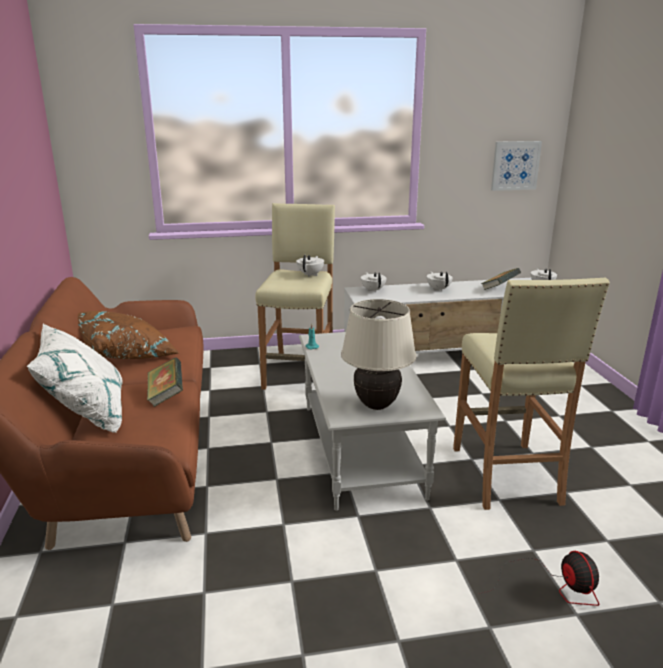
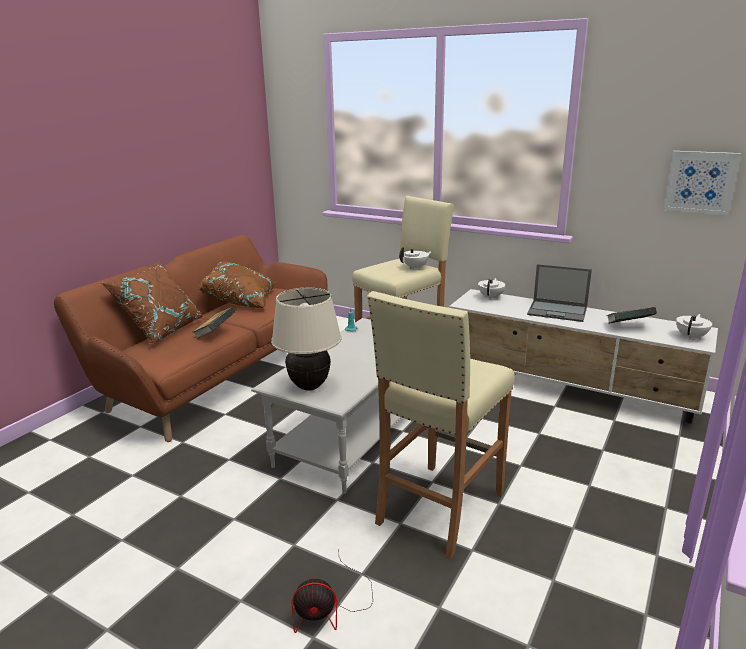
camera: 40 degrees right, 0 degrees up
(87, 414) = (161, 331): white pillow -> brown pillow
(438, 289) = (558, 311): white teapot -> laptop
(553, 586) = (330, 607): fan -> fan turned 60 degrees clockwise

